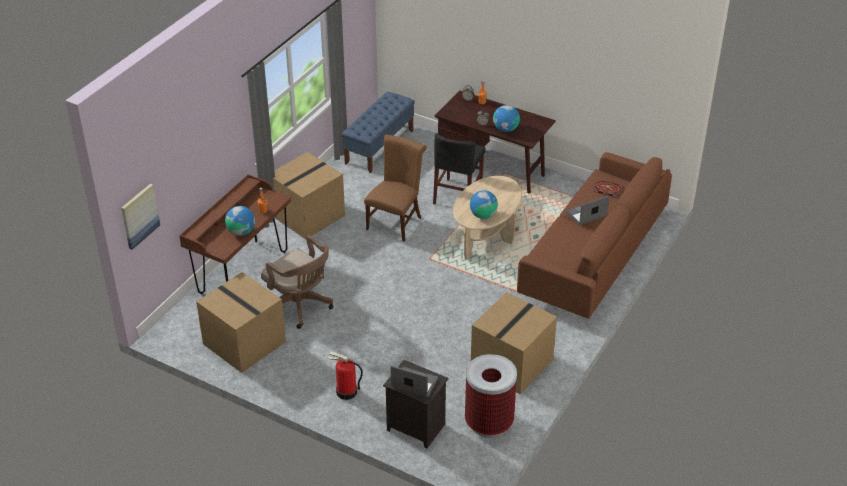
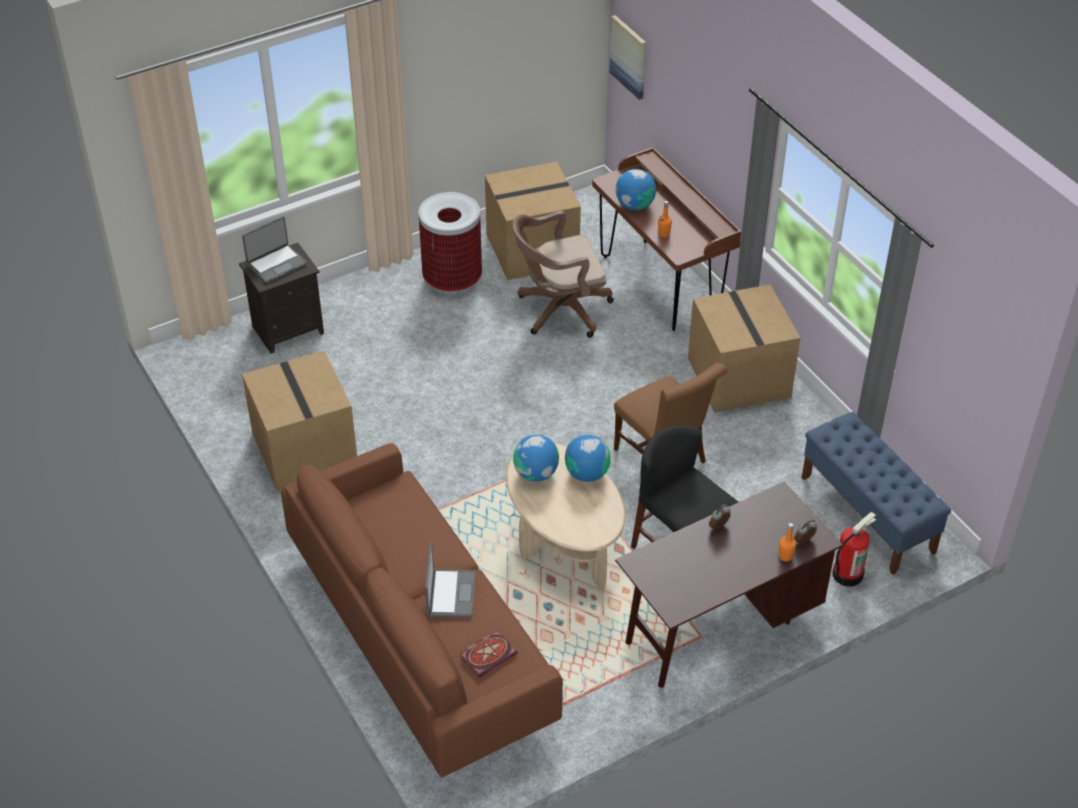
camera: 120 degrees right, 5 degrees up
(346, 392) = (387, 298): fire extinguisher -> fire extinguisher (847, 574)
(489, 423) = (238, 388): trash can -> trash can (452, 280)
(506, 129) = (686, 549): globe -> globe (587, 473)

